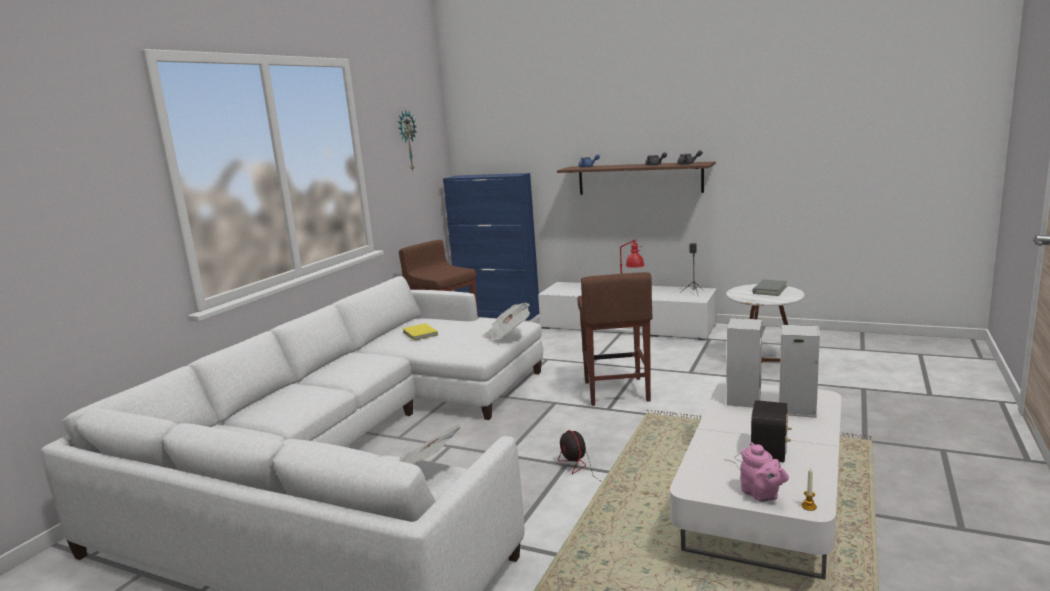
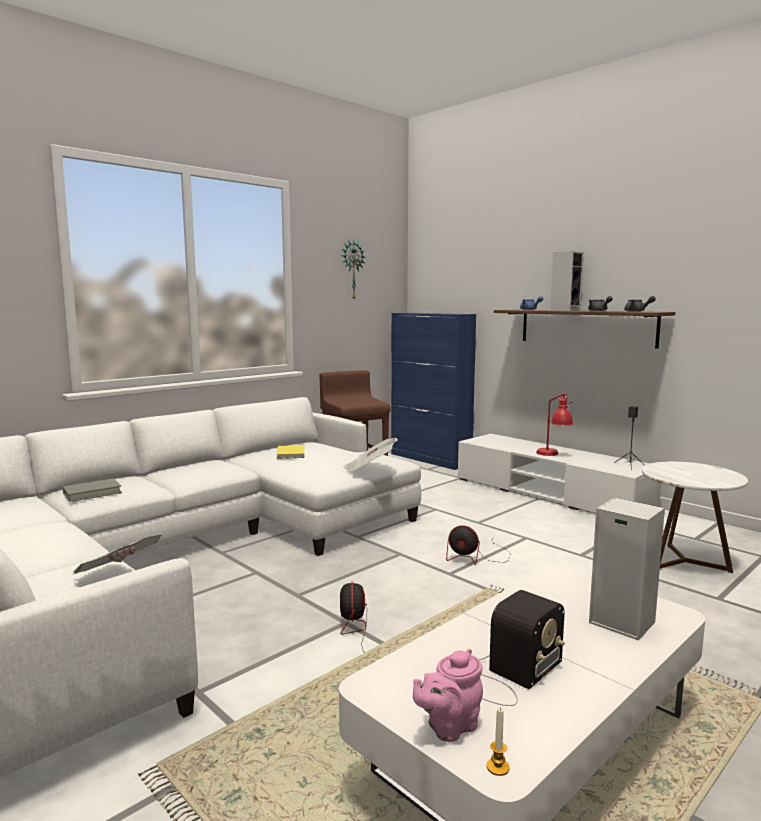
camera: 20 degrees right, 5 degrees down
(616, 391) = (476, 557): brown stool -> fan
(743, 399) = (560, 592): speaker -> speaker (565, 310)
(762, 495) = (449, 727): pink teapot -> pink teapot turned 60 degrees clockwise
(770, 290) = (703, 471): grey book -> grey book (92, 493)

